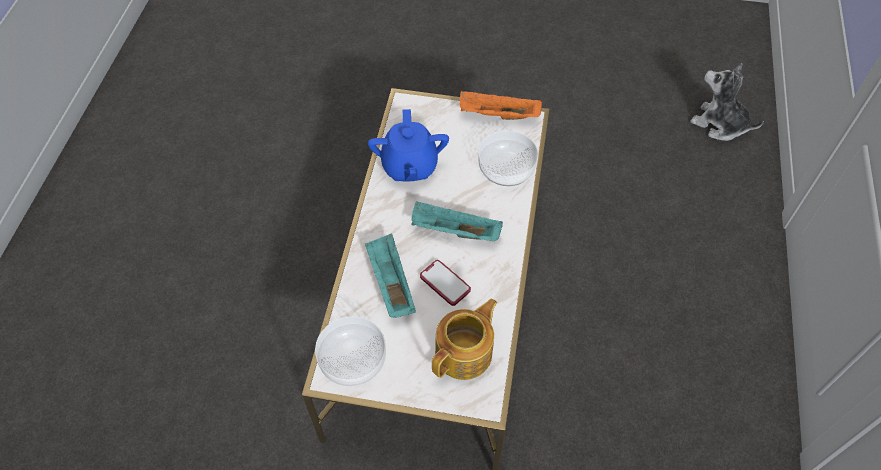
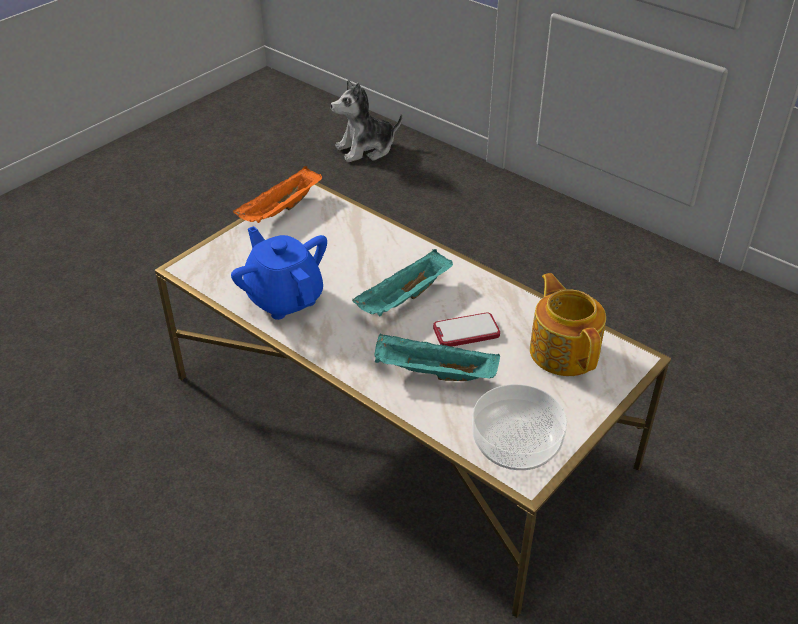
camera: 60 degrees left, 15 degrees down
(409, 166) = (284, 298): blue teapot -> blue teapot turned 150 degrees counterclockwise
(507, 169) = (357, 232): bowl -> none

